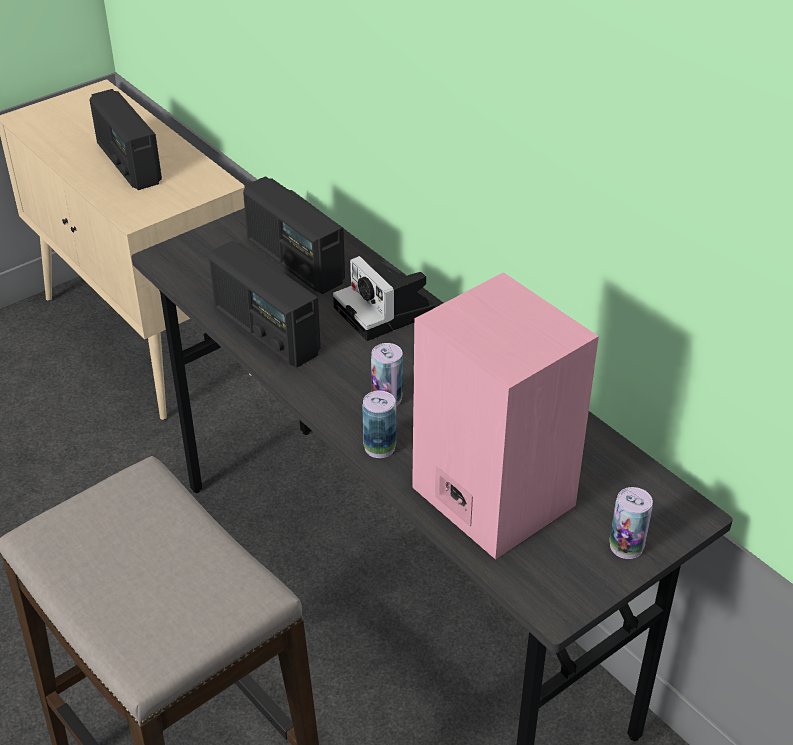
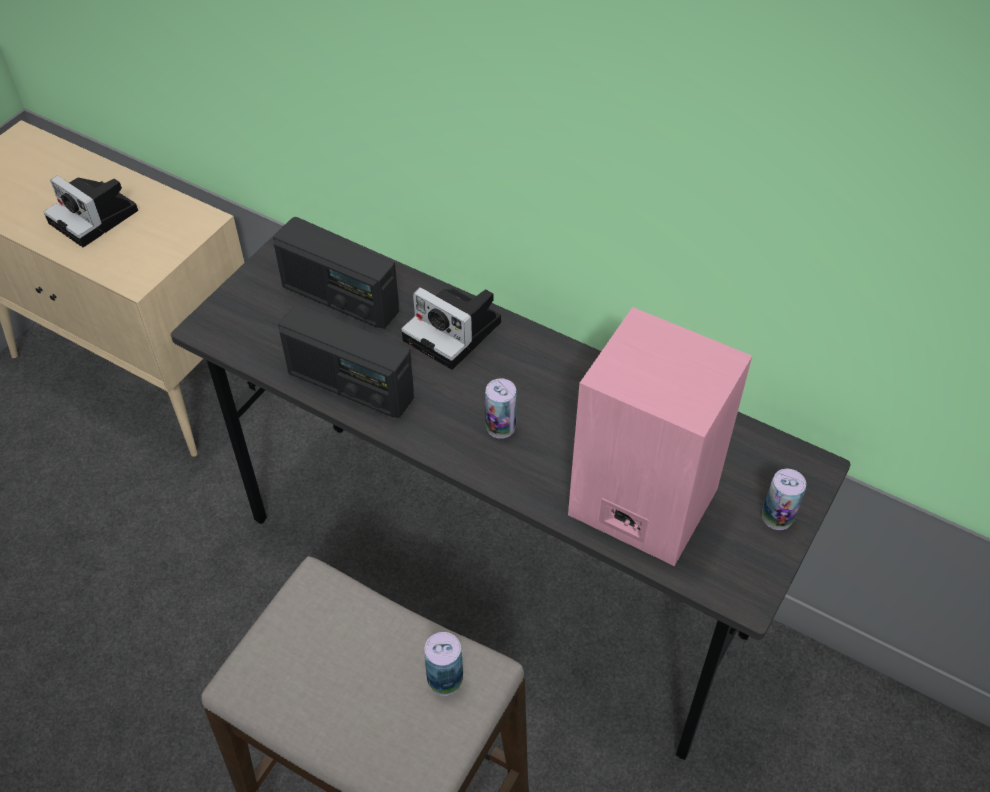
camera: 20 degrees left, 10 degrees up
(128, 163) = (96, 217): radio -> camera
(379, 447) = (518, 481): can -> can (445, 680)

